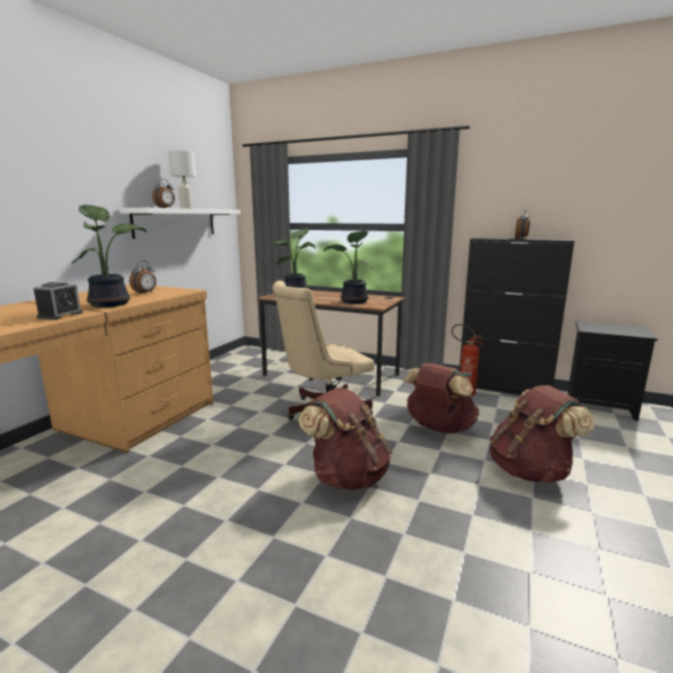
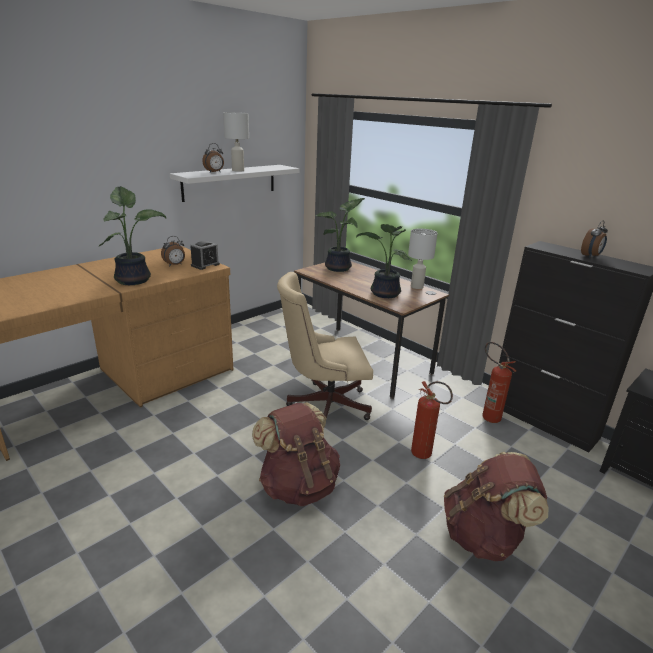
camera: 20 degrees right, 10 degrees up
(60, 315) = (85, 292): alarm clock -> alarm clock (205, 265)
(374, 296) = (416, 287): none -> white table lamp
(438, 428) = (425, 456): brown backpack -> fire extinguisher

